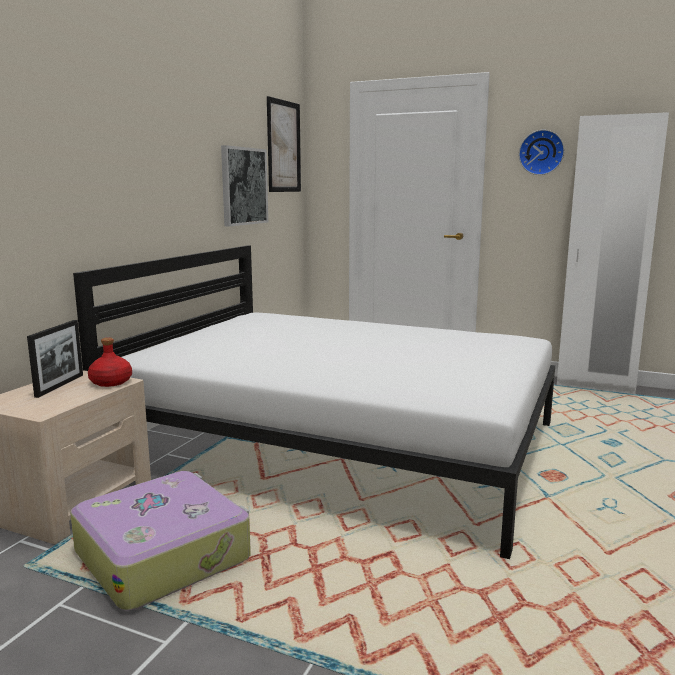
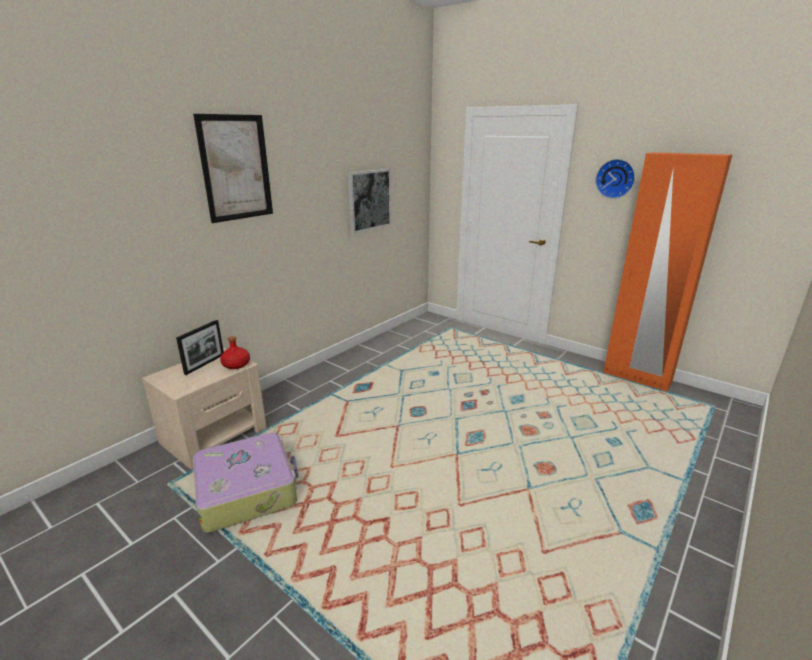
camera: 15 degrees right, 10 degrees up
(283, 146) = (409, 162): picture -> picture (236, 168)
(339, 441) = (404, 408): white bed -> none
(595, 386) = (636, 378): white wardrobe -> orange wardrobe

